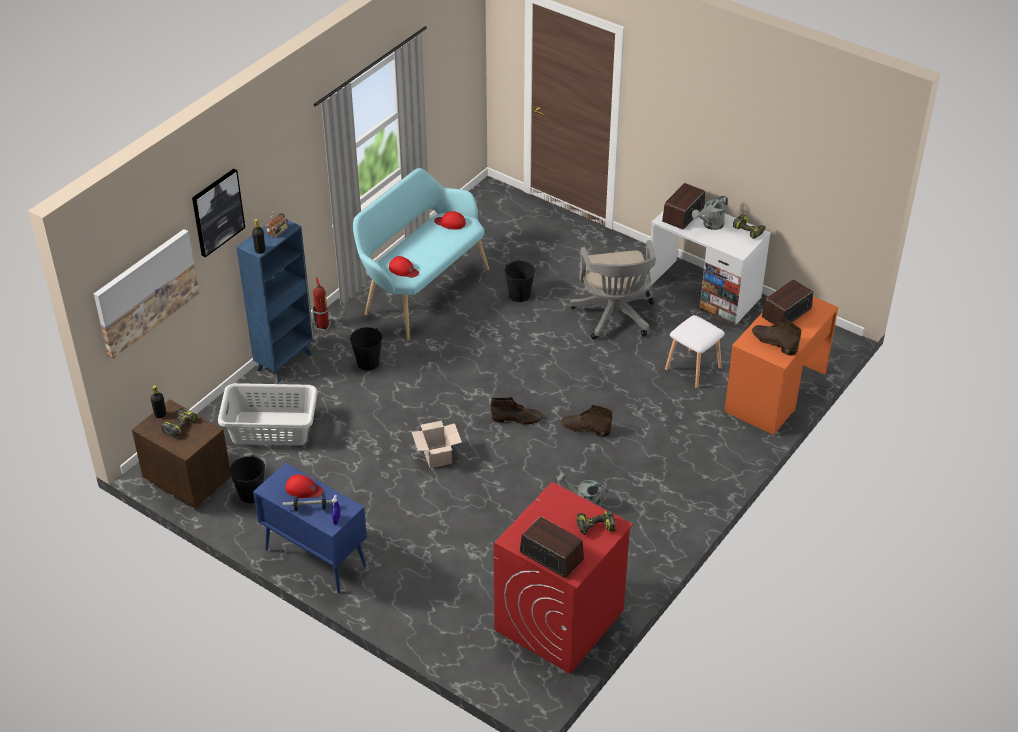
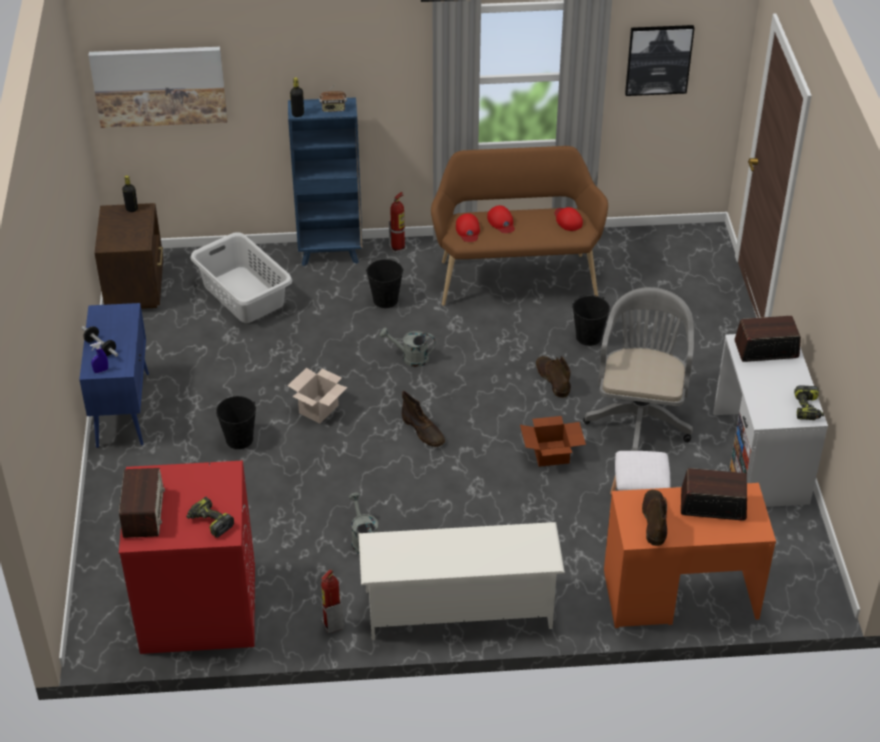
camera: 50 degrees right, 0 degrees up
(179, 425) = (130, 225): power drill -> none
(217, 212) = (270, 52): picture -> picture (658, 59)
(250, 494) = (157, 330): black bucket -> black bucket (239, 439)
(304, 489) = (118, 331): red cap -> red cap (501, 222)
(421, 290) = (515, 275): turquoise bench -> brown bench
(585, 428) = (463, 483): brown boot -> brown boot (552, 379)
(604, 374) = (552, 454): none -> cardboard box
(615, 318) = (639, 416): grey office chair -> grey office chair turned 150 degrees clockwise
(642, 560) = (332, 624): none -> fire extinguisher
(690, 493) = (459, 609): none -> white shoe rack
(710, 225) = (776, 377): grey watering can -> grey watering can (410, 358)

